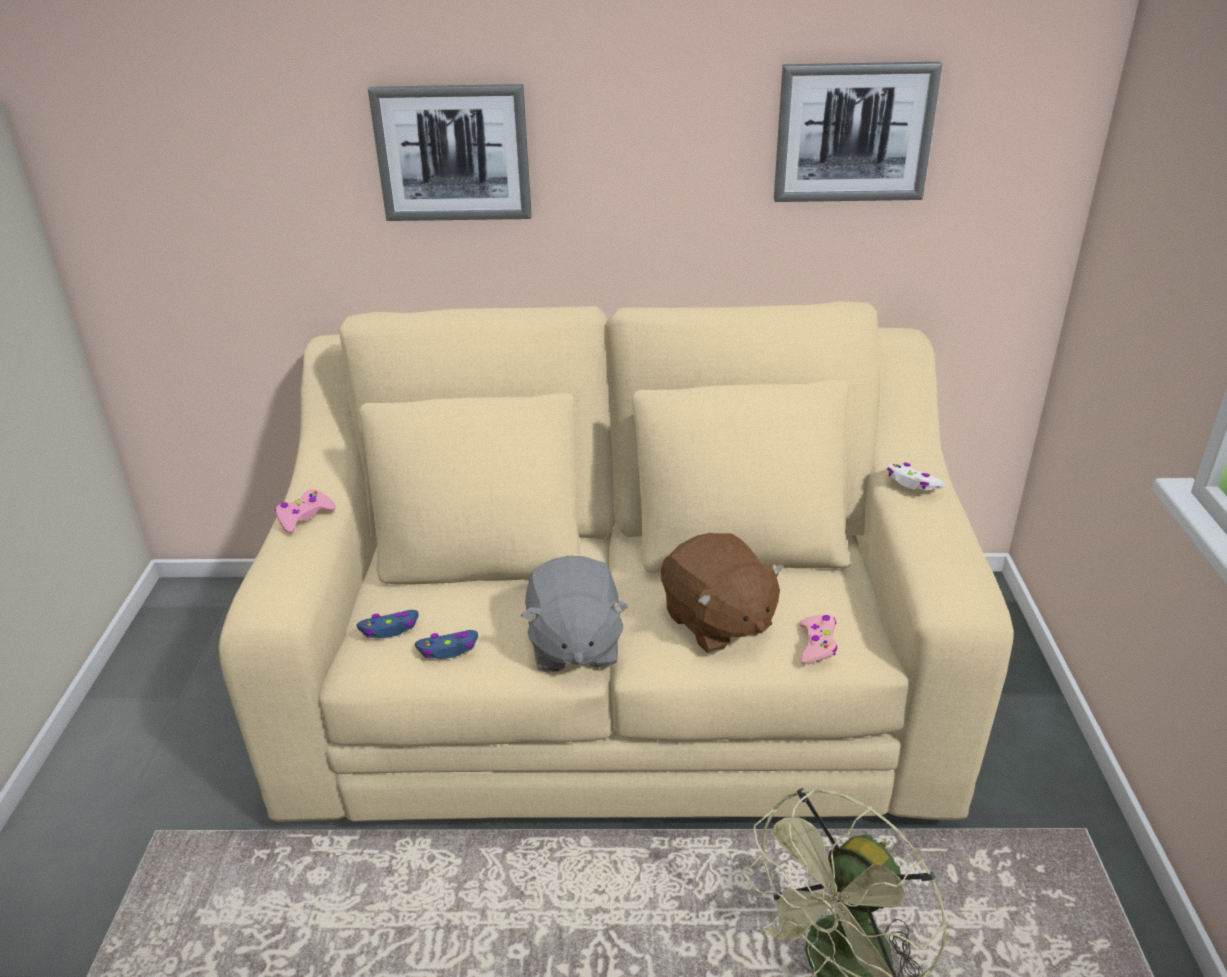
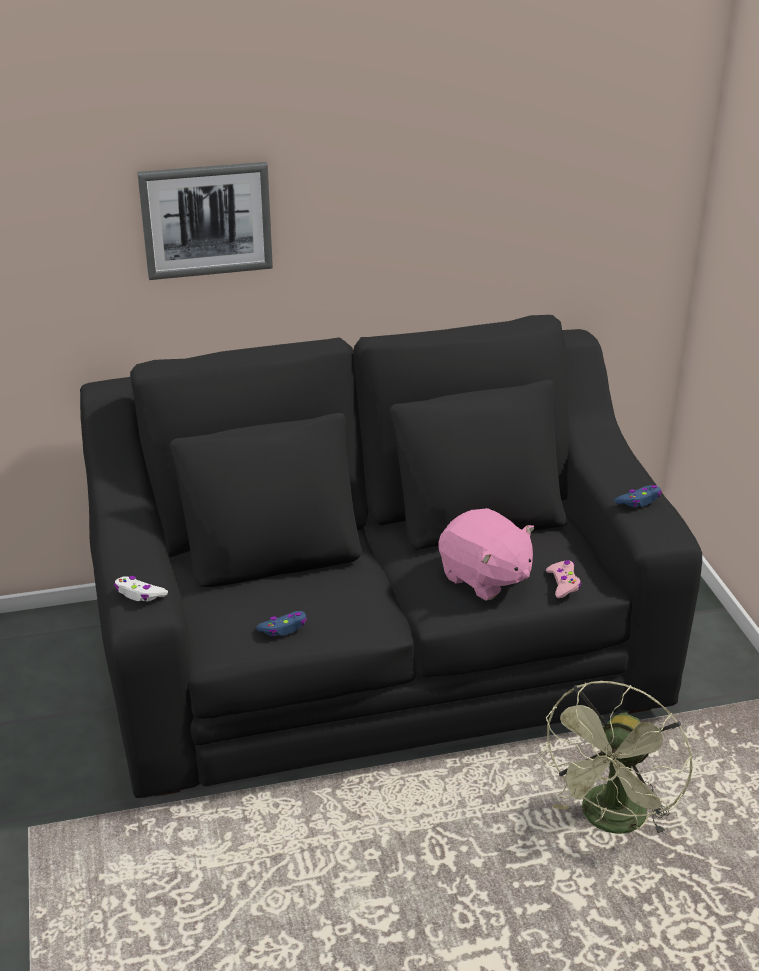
camera: 15 degrees left, 0 degrees up
(304, 516) = (128, 540): pink game controller -> none
(390, 629) = (228, 620): blue game controller -> blue game controller (639, 501)
(573, 645) = (378, 611): grey plush toy -> none
(618, 694) = (379, 661): beige sofa -> black sofa
(717, 622) = (484, 578): brown plush toy -> pink plush toy
(853, 132) = (526, 181): picture -> none
(912, 483) = (604, 454): white game controller -> white game controller (139, 594)

